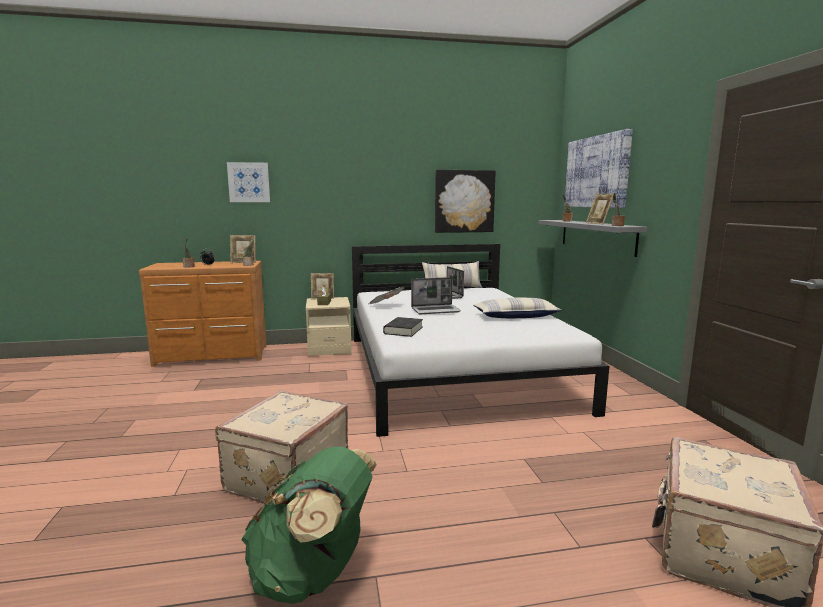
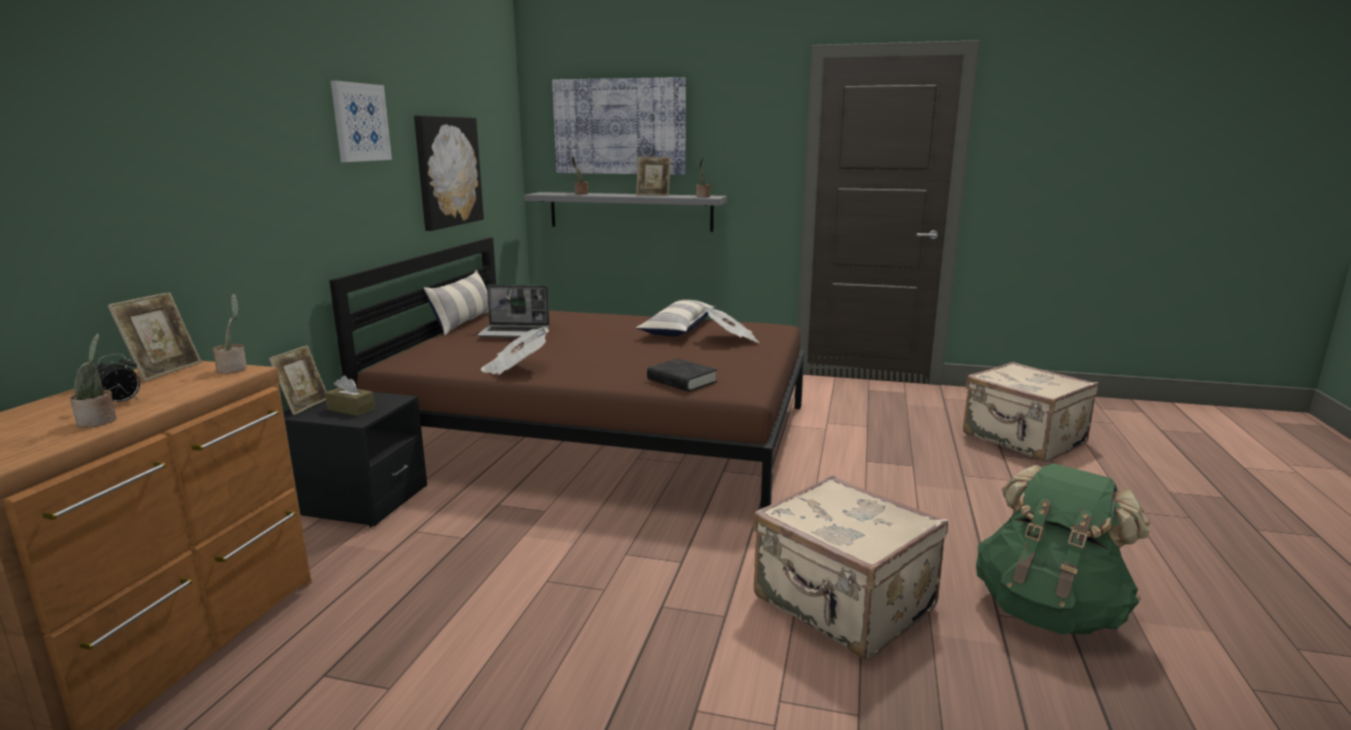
camera: 65 degrees left, 5 degrees up
(249, 182) = (100, 146): picture -> picture (360, 122)
(329, 348) = (359, 500): beige nightstand -> black nightstand
(436, 310) = (597, 351): laptop -> none
(453, 370) = (602, 434): white bed -> brown bed
(514, 329) = (731, 339): none -> newspaper

